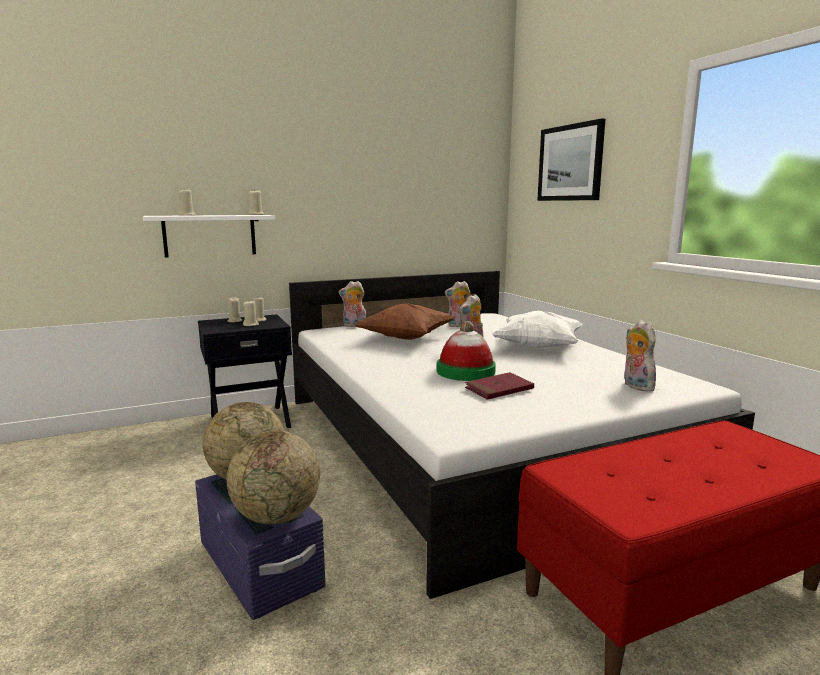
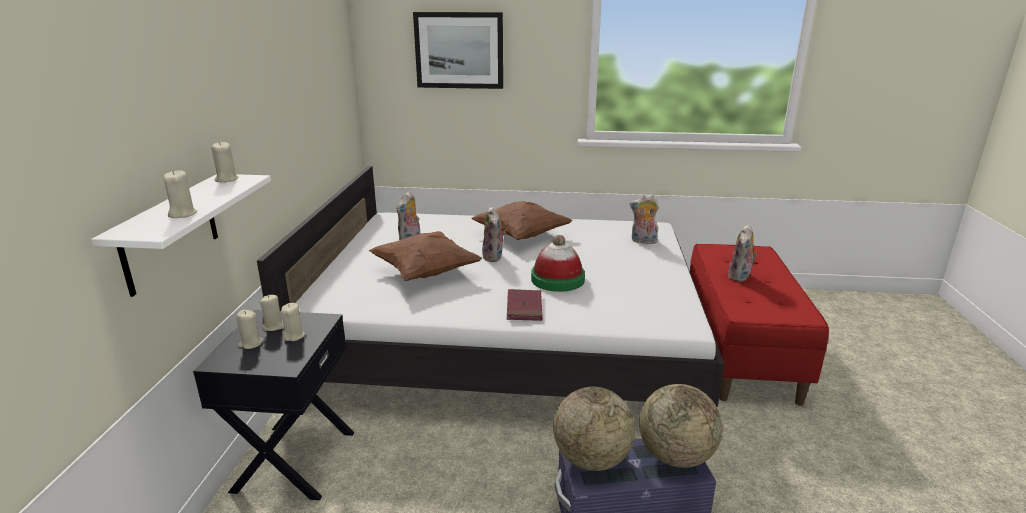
camera: 60 degrees left, 10 degrees up
(354, 326) = (325, 283): plush toy -> plush toy (740, 277)
(499, 389) = (613, 281): red book -> red book (524, 307)
(538, 347) = (521, 235): white pillow -> brown pillow

